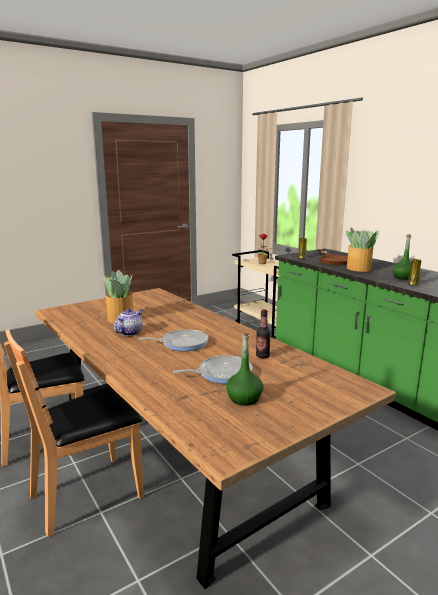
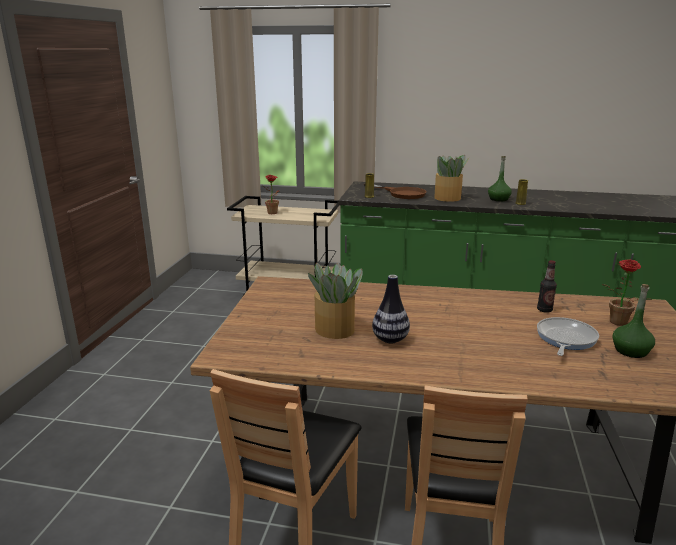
camera: 45 degrees left, 5 degrees up
(130, 332) = (390, 339): teapot -> vase
(182, 343) = (464, 328): frying pan -> none
(291, 383) = (616, 323): none -> potted plant

